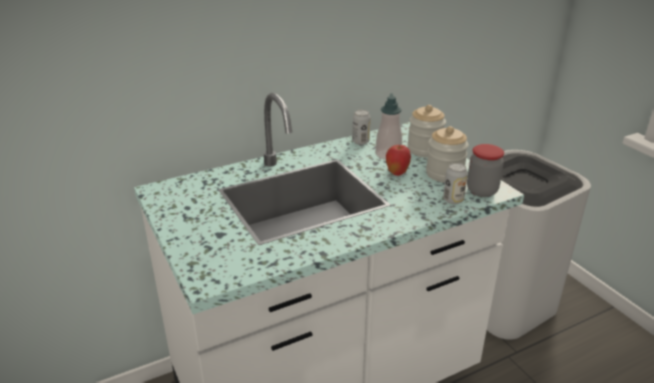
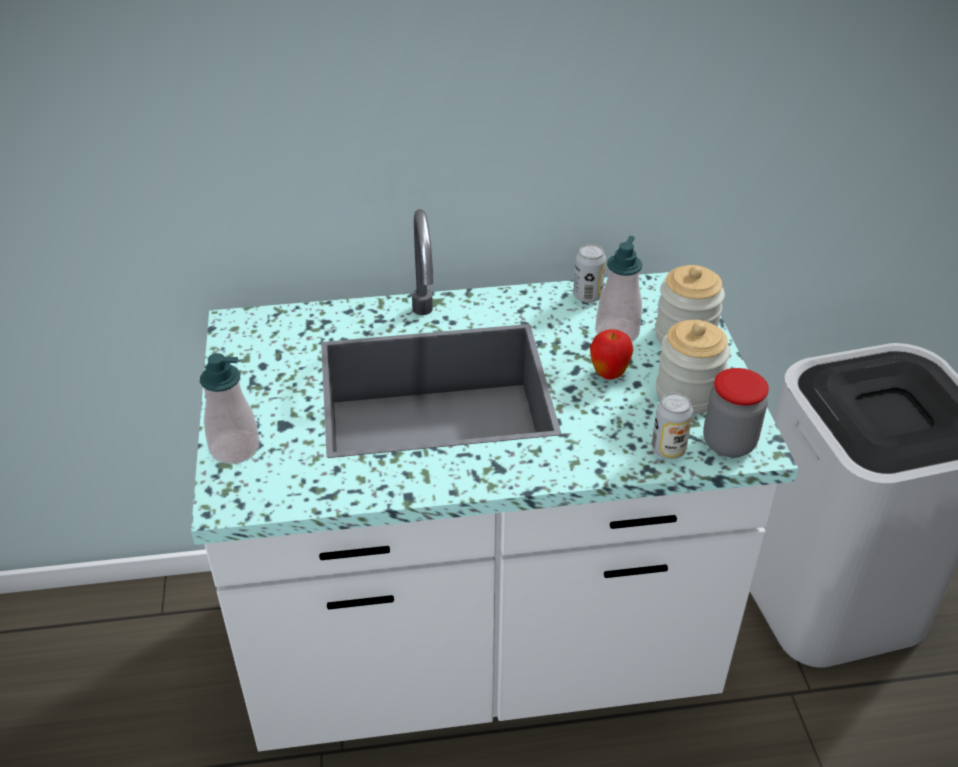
camera: 20 degrees right, 10 degrees up
(195, 253) = (235, 448): none -> soap dispenser

